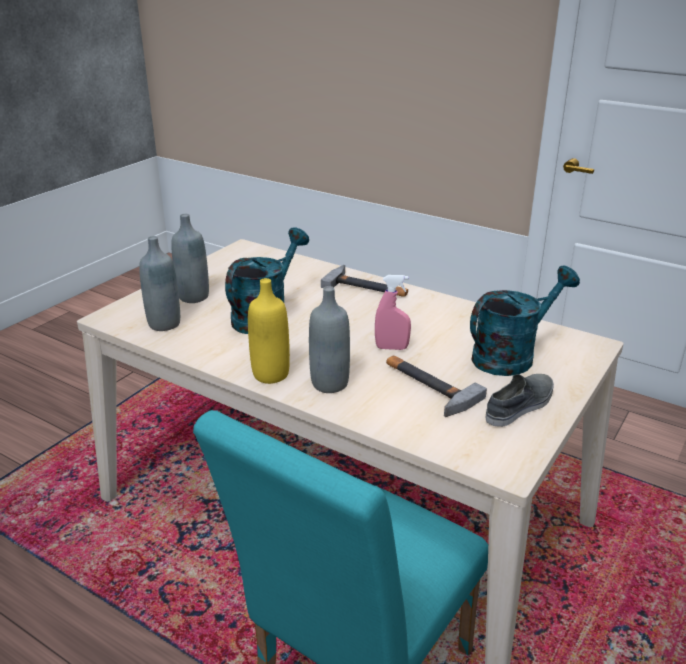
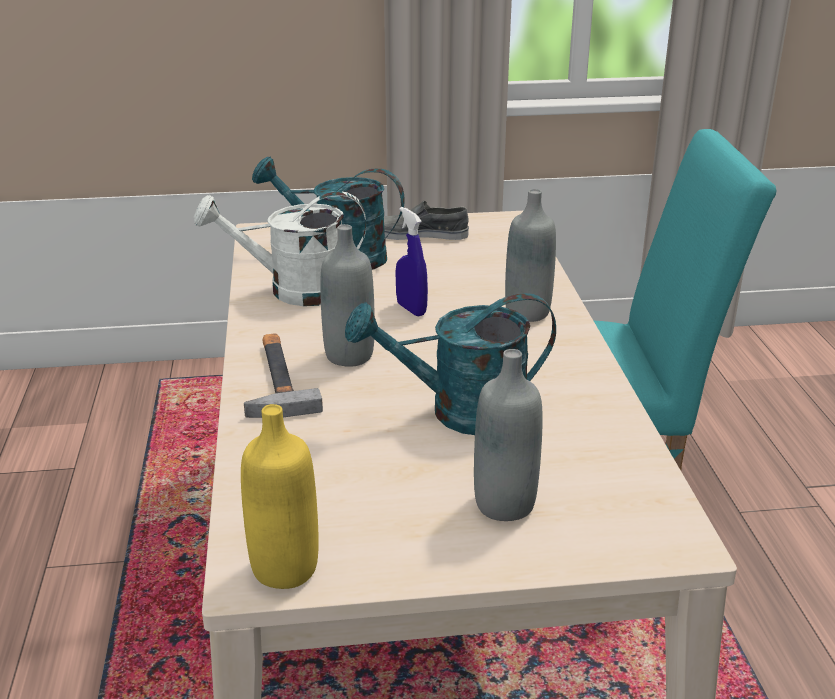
camera: 130 degrees left, 0 degrees up
(164, 324) = (606, 477): grey bottle -> grey bottle (349, 355)
(270, 374) = (567, 346): yellow bottle -> yellow bottle (285, 568)
(391, 348) = (411, 309): pink spray bottle -> blue spray bottle
(426, 386) = (453, 273): hammer -> none
(469, 323) = (294, 290): none -> white watering can

